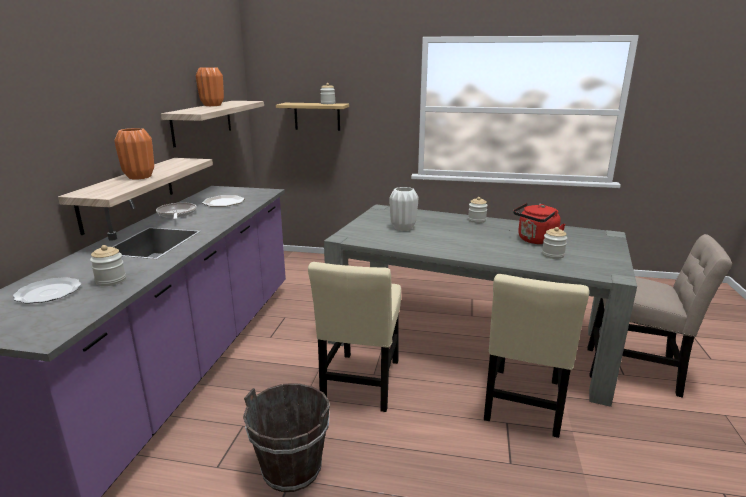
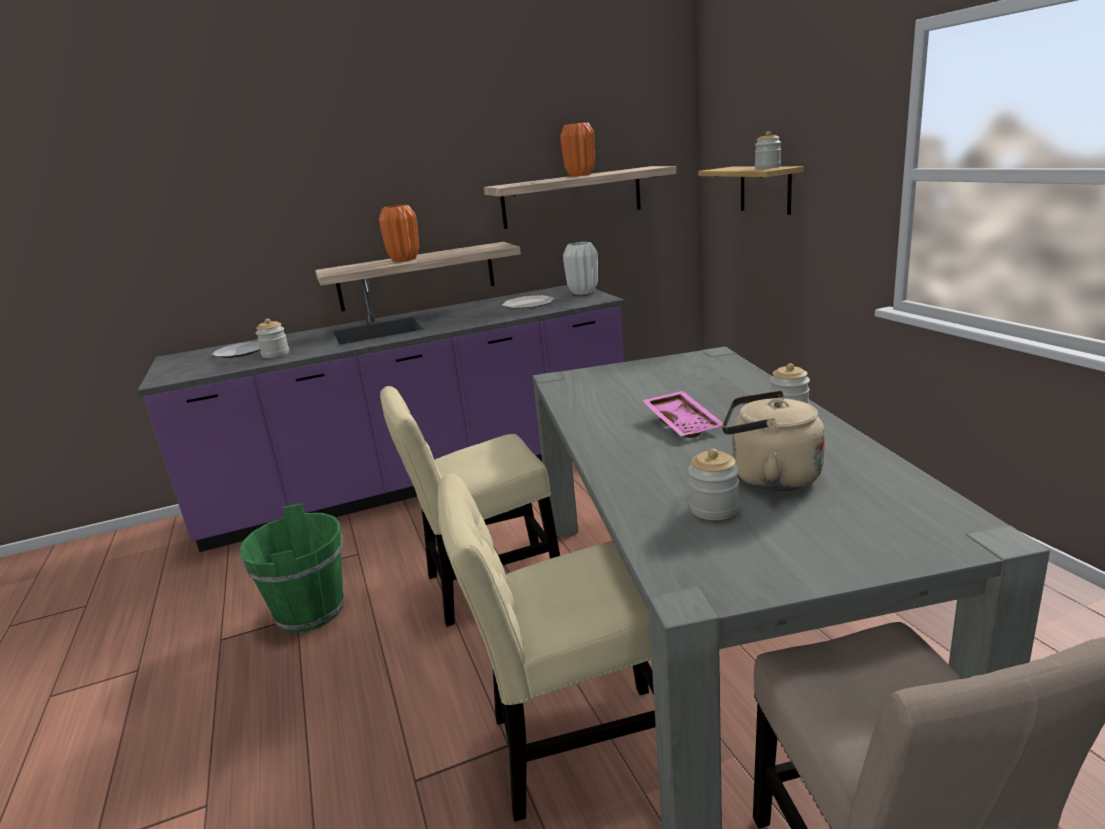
camera: 60 degrees right, 0 degrees up
(176, 214) = (463, 308): frying pan -> none
(292, 469) = (311, 611): brown bucket -> green bucket
(403, 228) = (651, 388): white vase -> white vase (583, 292)
(459, 235) = (684, 423): none -> pink tray
(535, 241) = (769, 477): red kettle -> beige kettle

